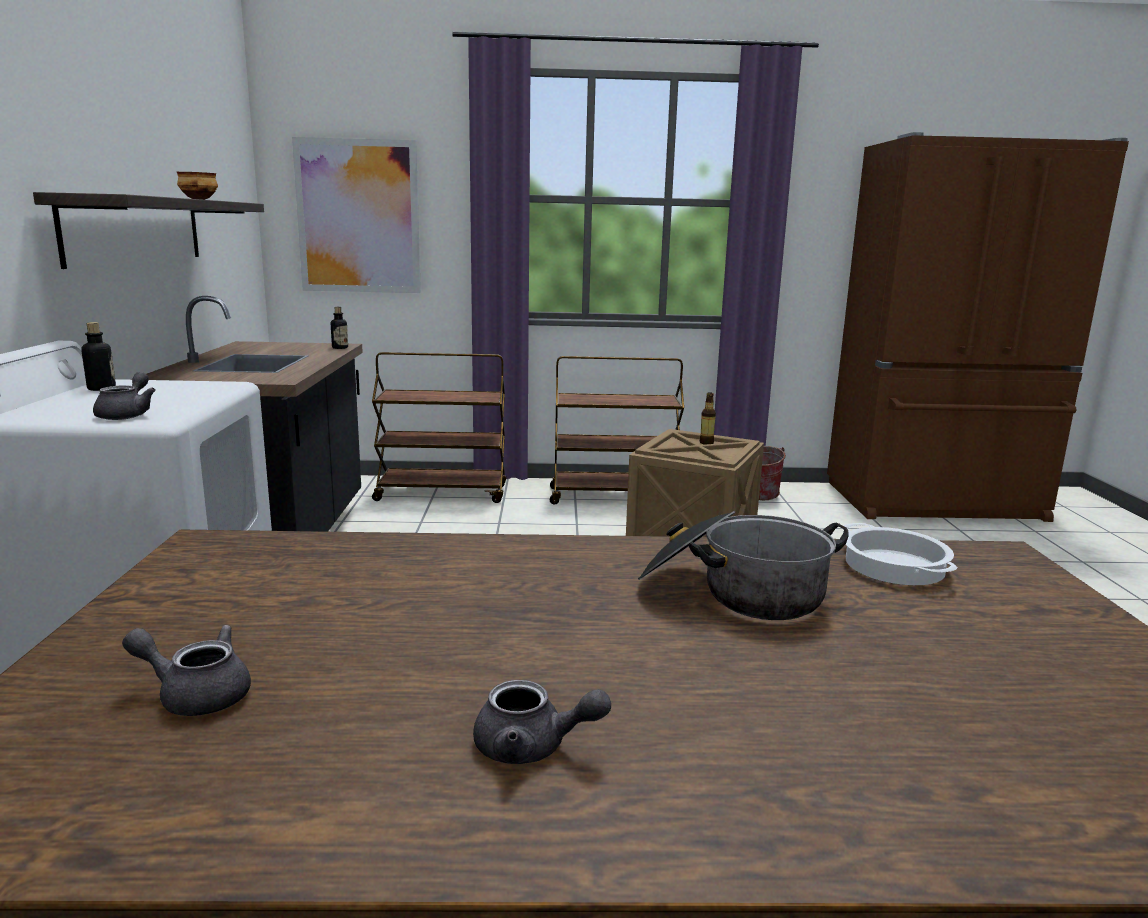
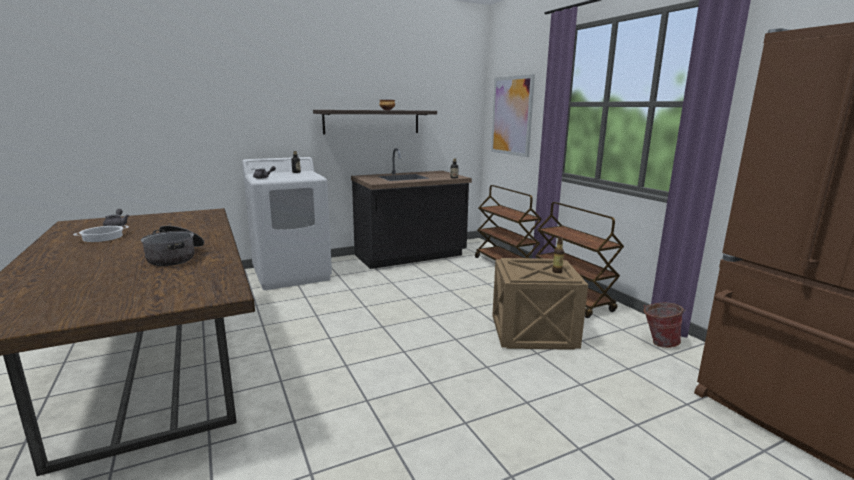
camera: 65 degrees right, 0 degrees up
(532, 747) = (78, 248): grey teapot -> none
(895, 566) = (207, 275): cooking pot -> cooking pot (102, 237)

